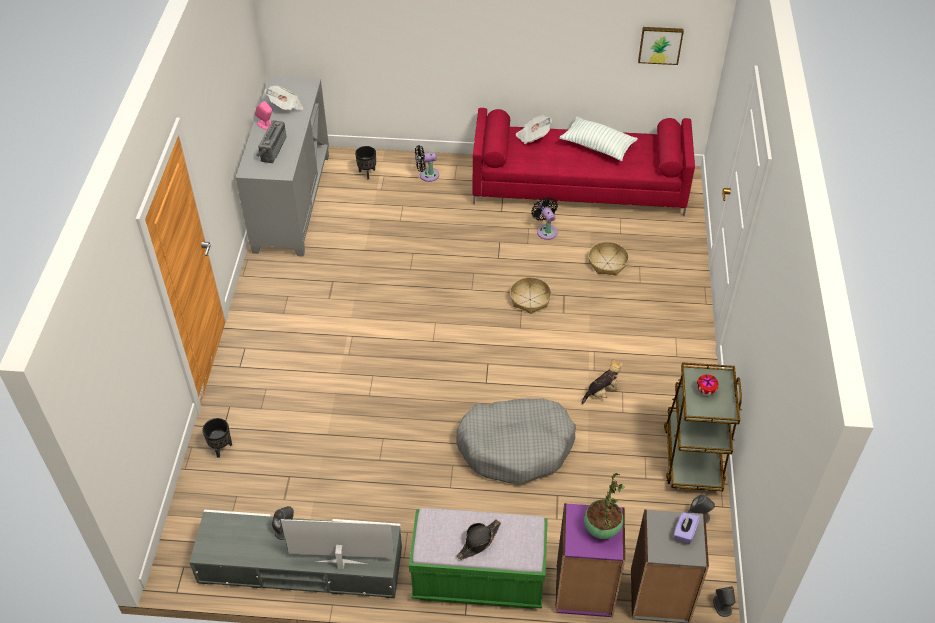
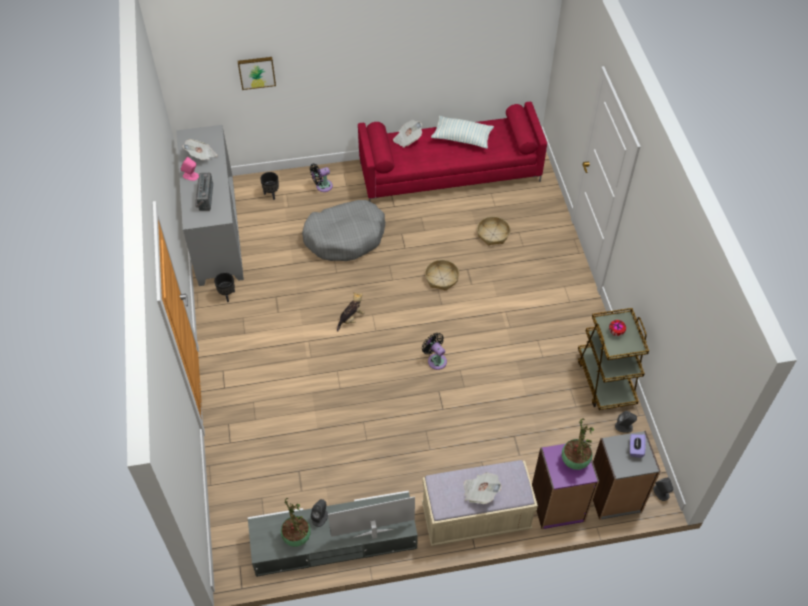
camera: 15 degrees left, 5 degrees up
(221, 448) = (234, 460): black planter -> black planter (227, 295)
(250, 544) = (296, 536): none -> potted plant
(478, 542) = (480, 492): black hat -> newspaper
(478, 579) = (476, 518): green bench -> beige bench
(516, 446) = (470, 404): grey dog bed -> grey dog bed (345, 237)
(546, 230) = (435, 216): black fan -> black fan (436, 360)
(602, 392) = (522, 344): plush toy -> plush toy (351, 318)
(660, 44) = (503, 48): picture -> picture (256, 72)

